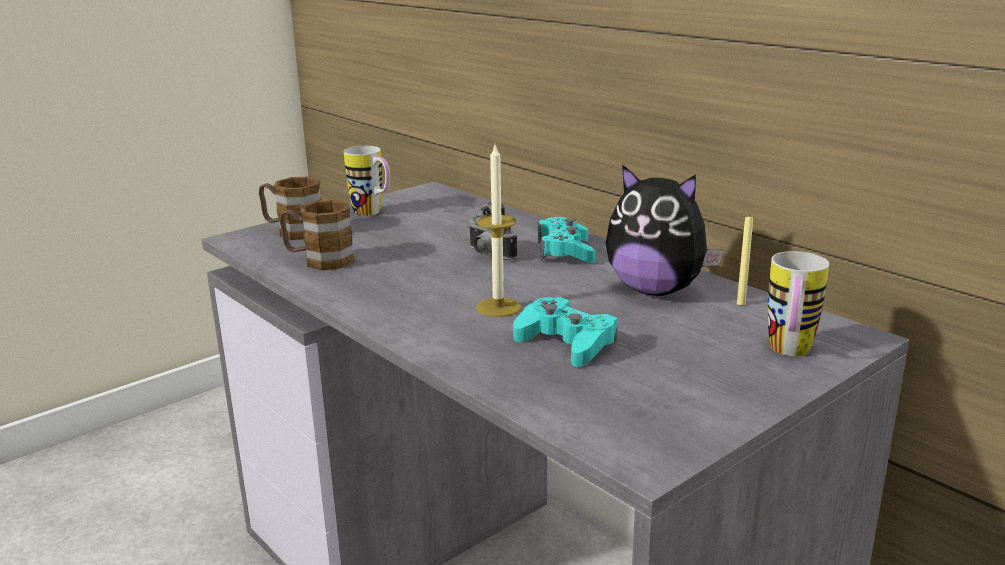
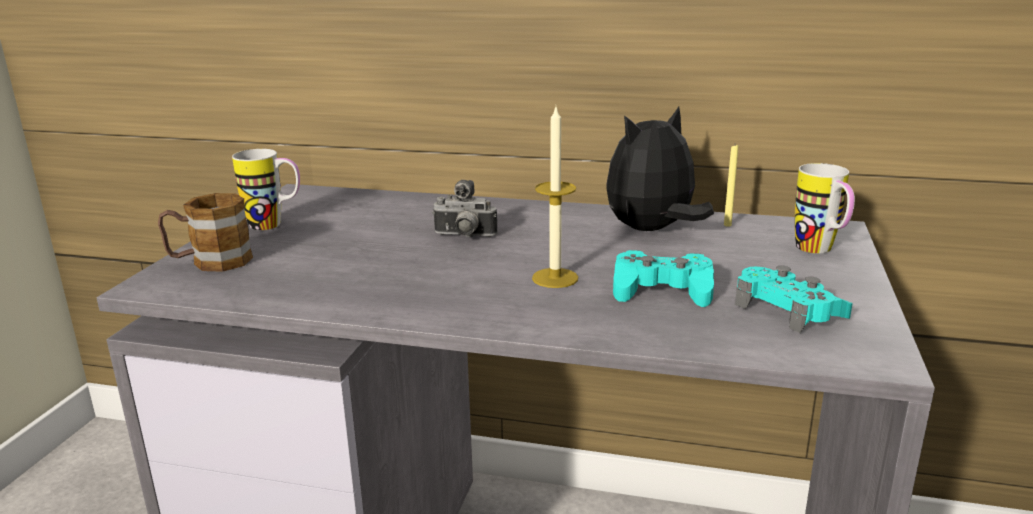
camera: 35 degrees left, 0 degrees up
(319, 260) = (296, 283): mug -> none
(565, 251) = (526, 218): turquoise game controller -> turquoise game controller (788, 310)
(656, 290) = (652, 230): plush toy -> plush toy turned 150 degrees clockwise

